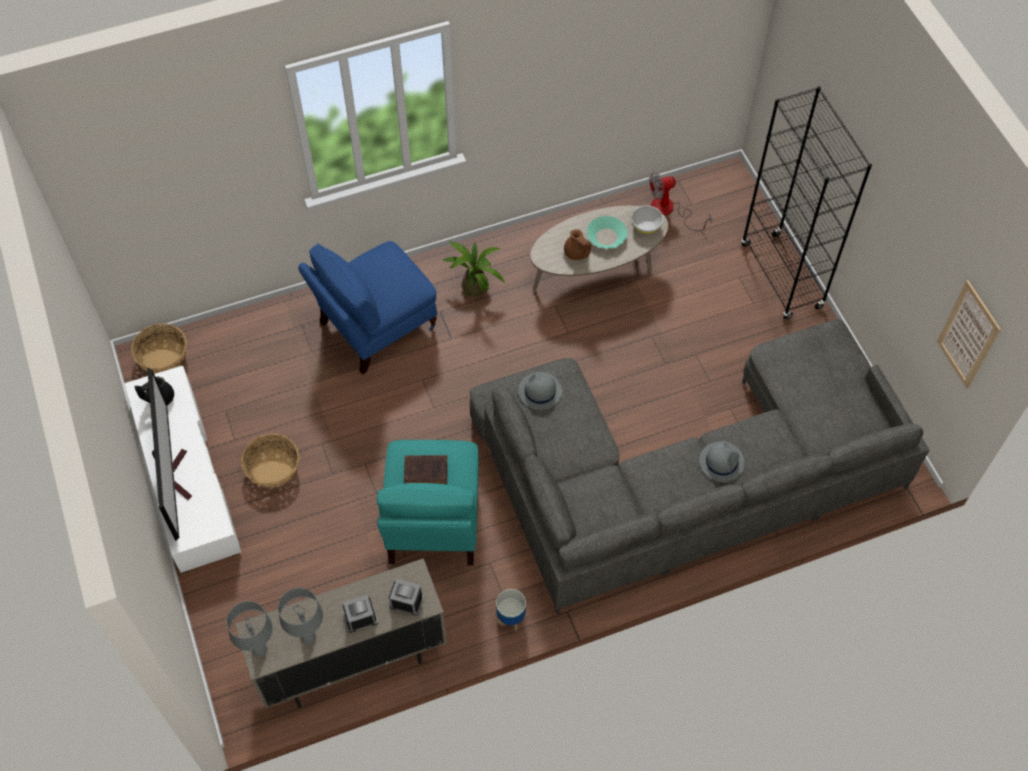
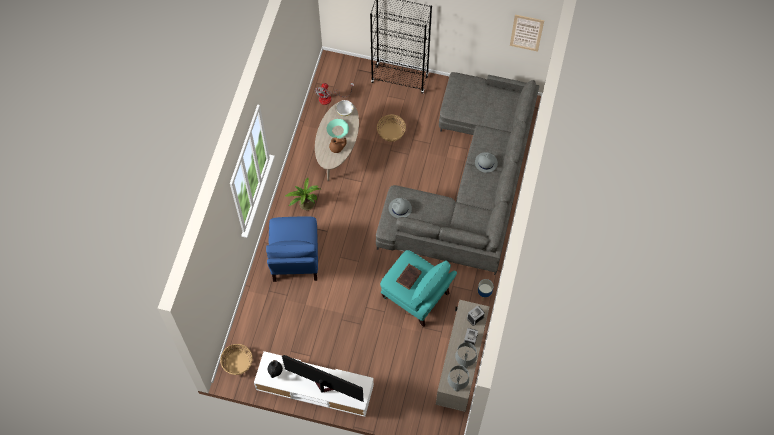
camera: 55 degrees left, 5 degrees up
(272, 468) = (338, 347): basket -> basket (391, 132)

